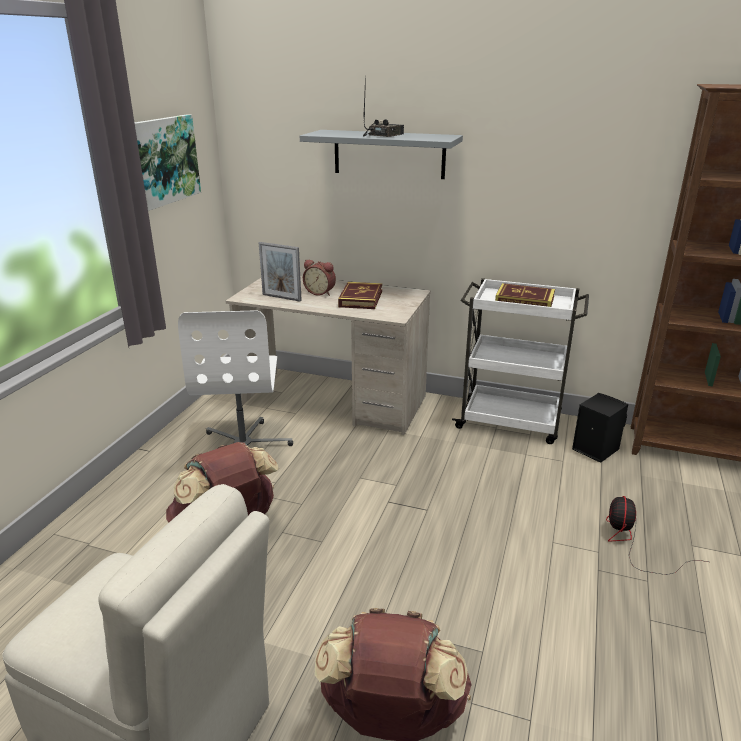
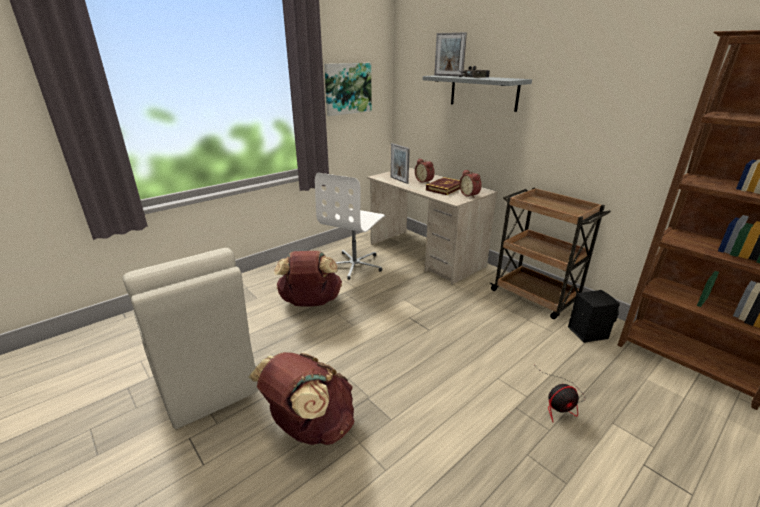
camera: 30 degrees right, 0 degrees up
(336, 133) = (448, 75): none -> picture frame
(403, 302) = (470, 195): none -> alarm clock
(511, 421) = (535, 297): white cart -> brown cart
(524, 300) = (554, 206): book -> none
(633, 544) = (560, 402): fan -> fan turned 150 degrees counterclockwise

